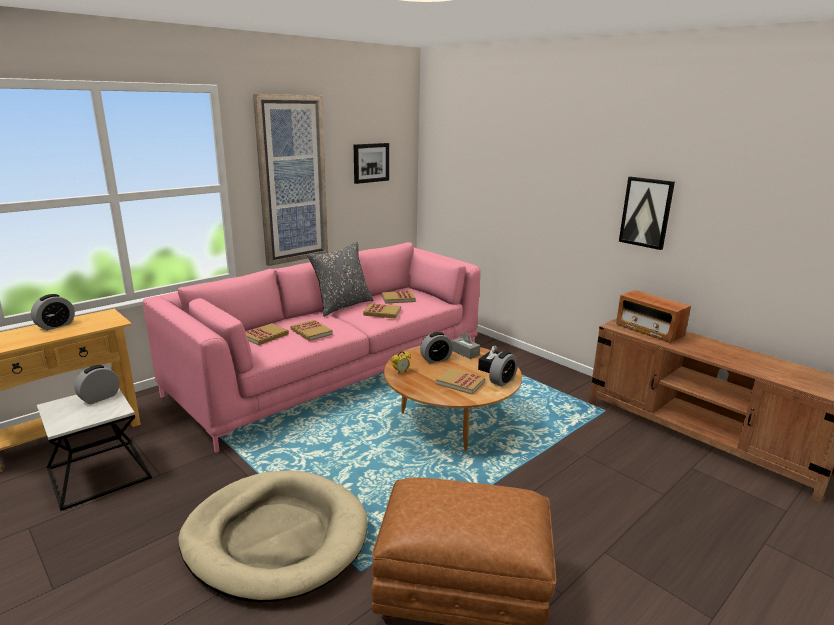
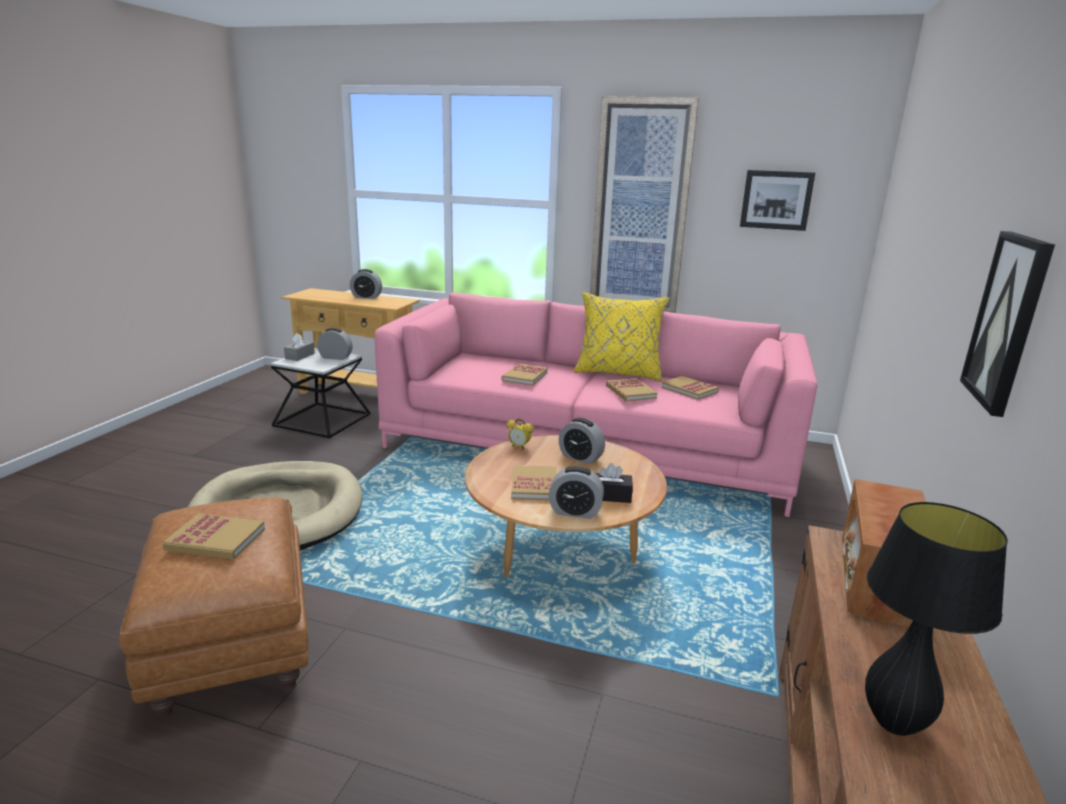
camera: 60 degrees right, 0 degrees up
(265, 336) = (488, 364): book -> book (216, 540)
(342, 306) = (618, 373): grey pillow -> yellow pillow
(465, 353) = (626, 471): grey tissue box -> grey tissue box (300, 356)
(734, 360) = (894, 723): none -> black table lamp

